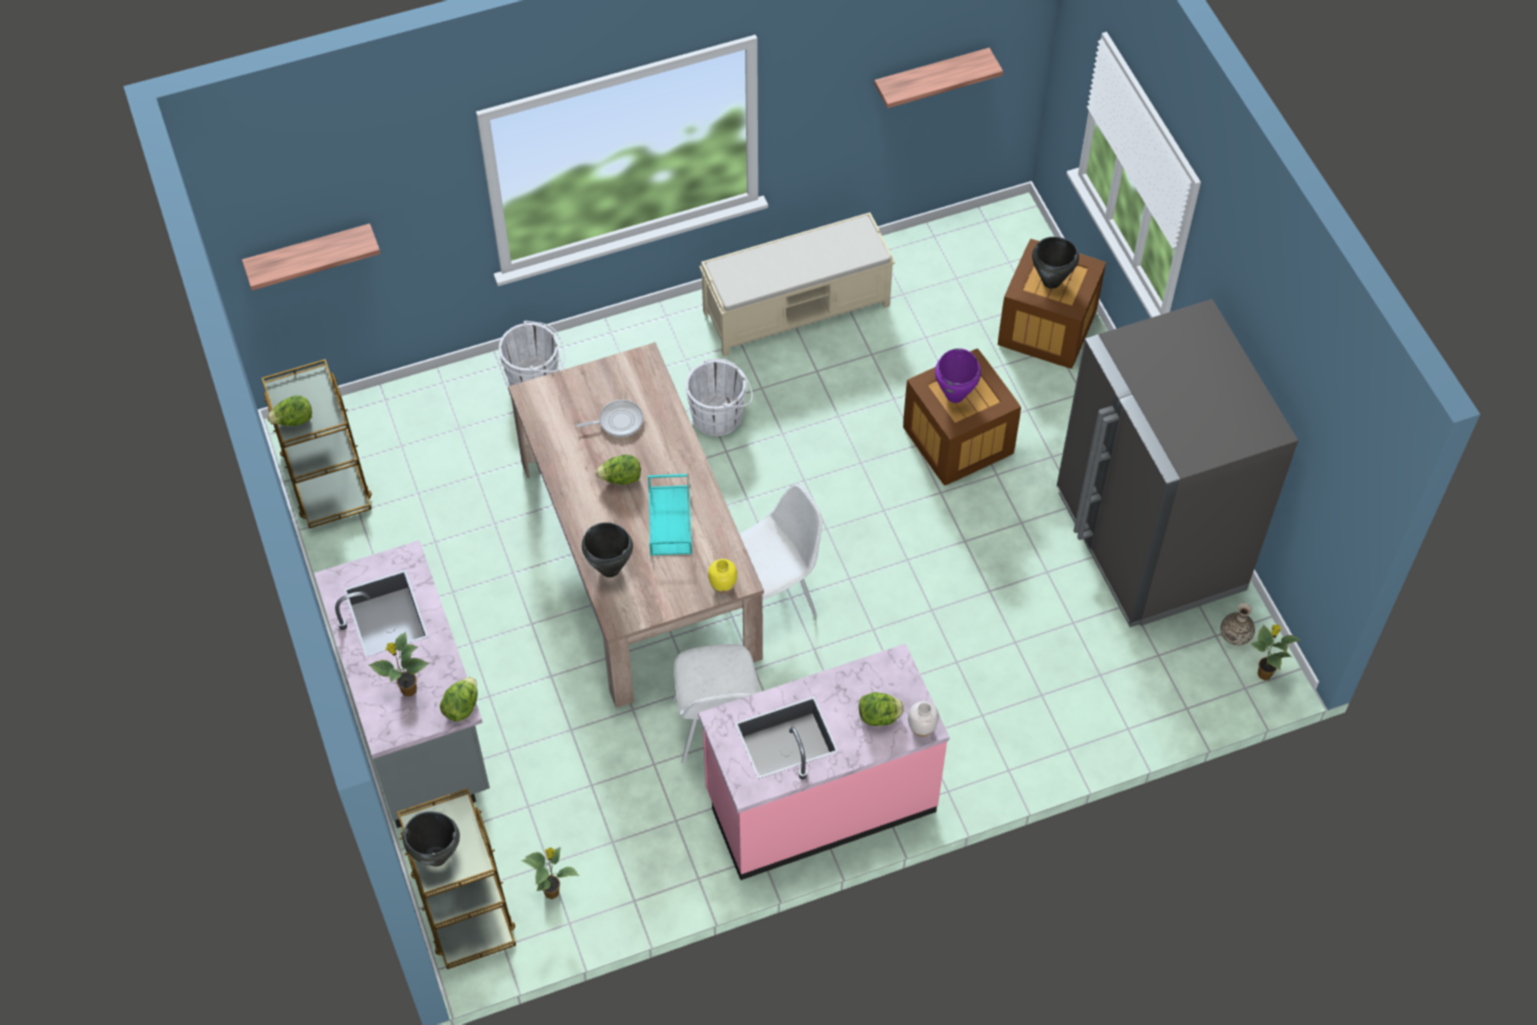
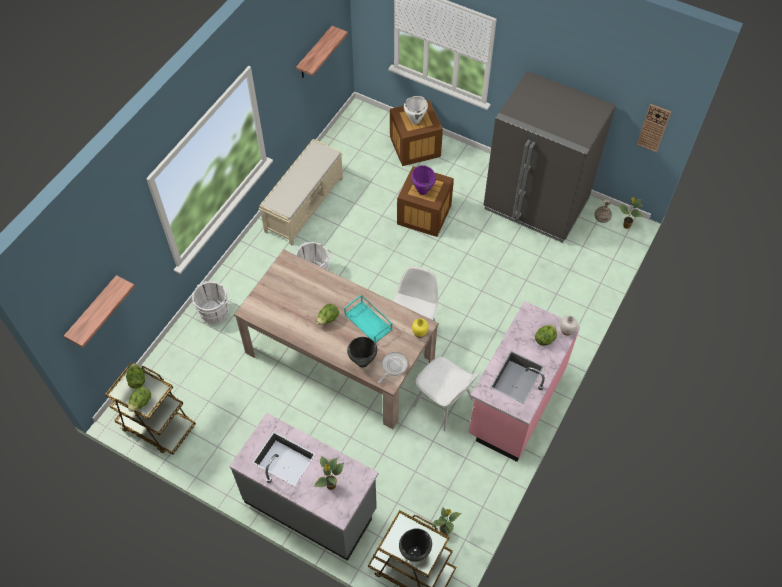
camera: 40 degrees left, 0 degrees up
(461, 706) = (363, 474): lettuce -> lettuce (137, 380)
(618, 421) = (301, 295): frying pan -> frying pan (393, 366)
(1051, 282) = (415, 120): black cooking pot -> white cooking pot
(1340, 519) = (653, 127): none -> wall clock

